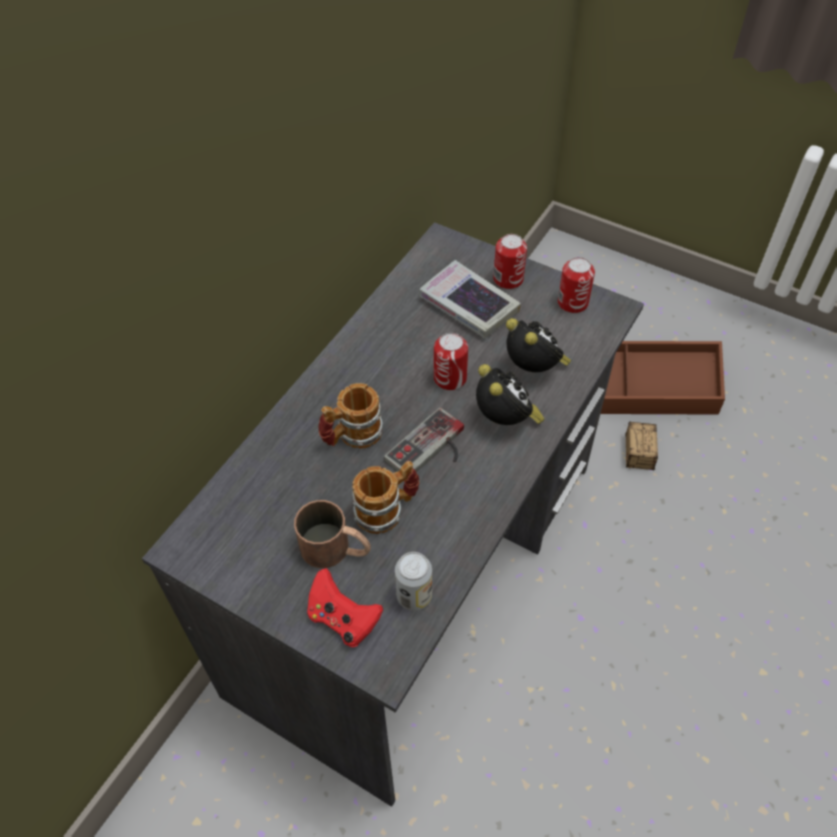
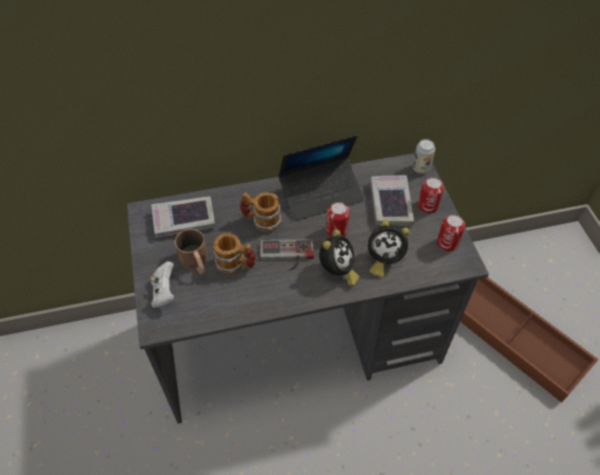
camera: 45 degrees right, 0 degrees up
(253, 513) = (184, 220): none -> book
(343, 619) = (164, 293): red game controller -> white game controller
(381, 351) = (321, 194): none -> laptop
(414, 596) = (201, 310): can -> can (421, 168)
(534, 369) = (383, 259): alarm clock -> alarm clock turned 90 degrees clockwise
(639, 476) = (470, 392): storage box -> none

